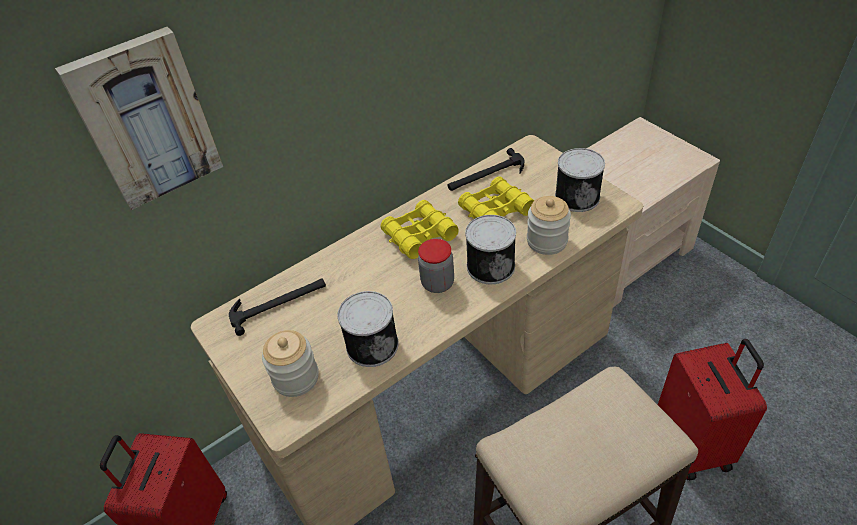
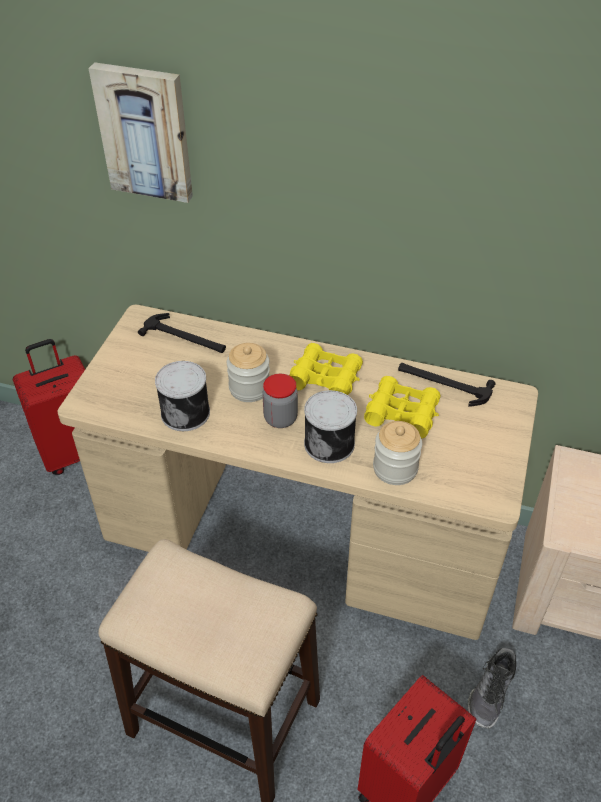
camera: 50 degrees right, 0 degrees up
(296, 377) = (124, 387): jar -> jar (249, 388)
(577, 196) = (478, 463): can -> none
(649, 351) = (491, 693): none -> shoe

